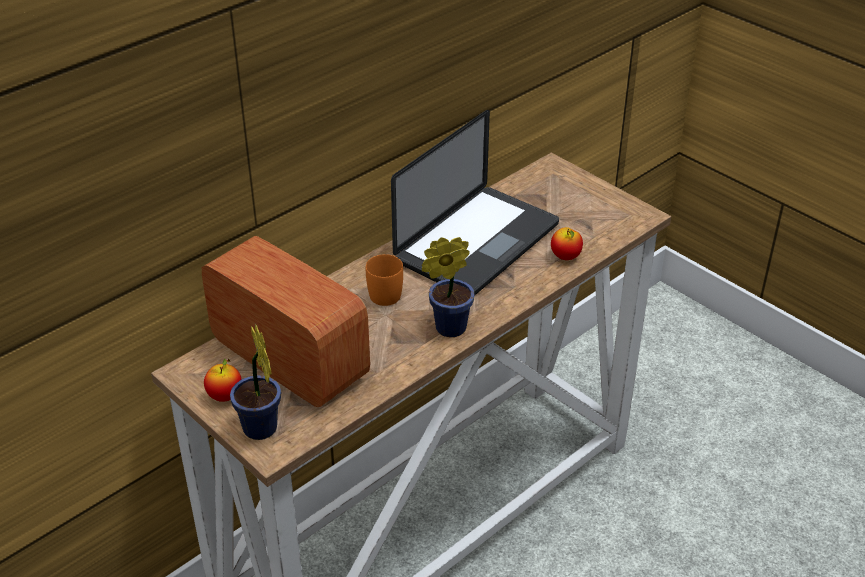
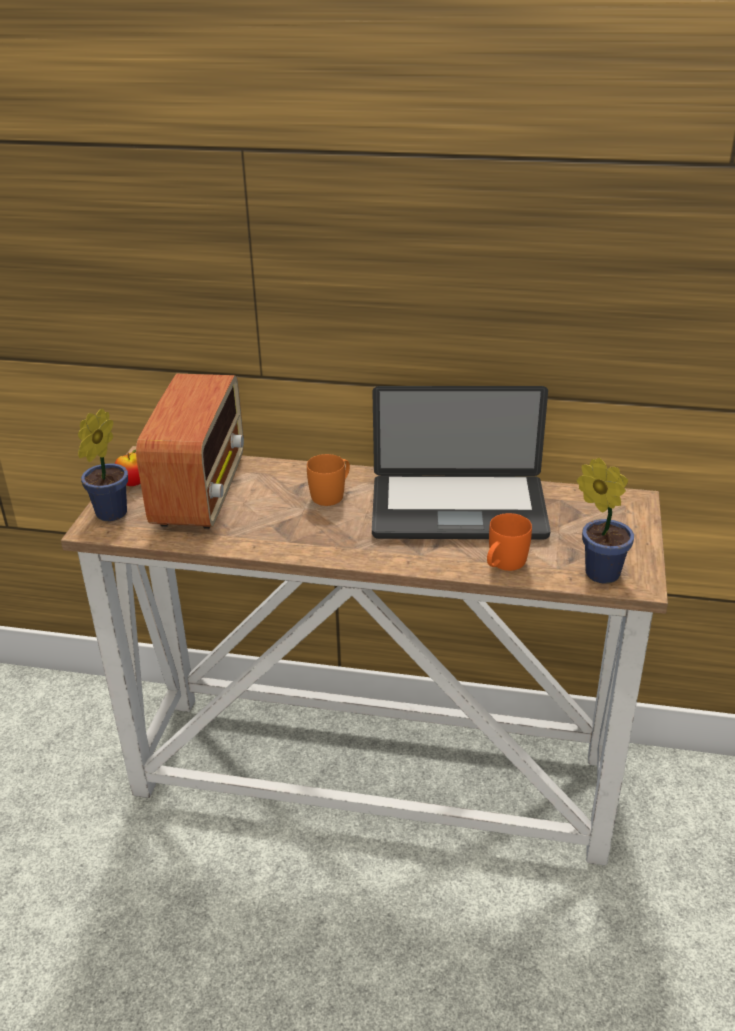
camera: 55 degrees right, 5 degrees down
(446, 328) = (320, 544): potted plant -> potted plant (598, 571)
(565, 257) = (503, 564): apple -> orange mug

